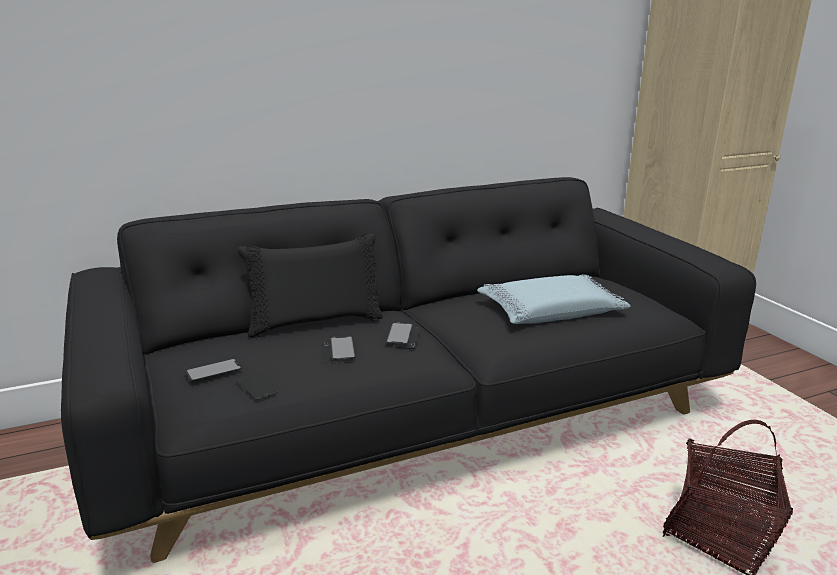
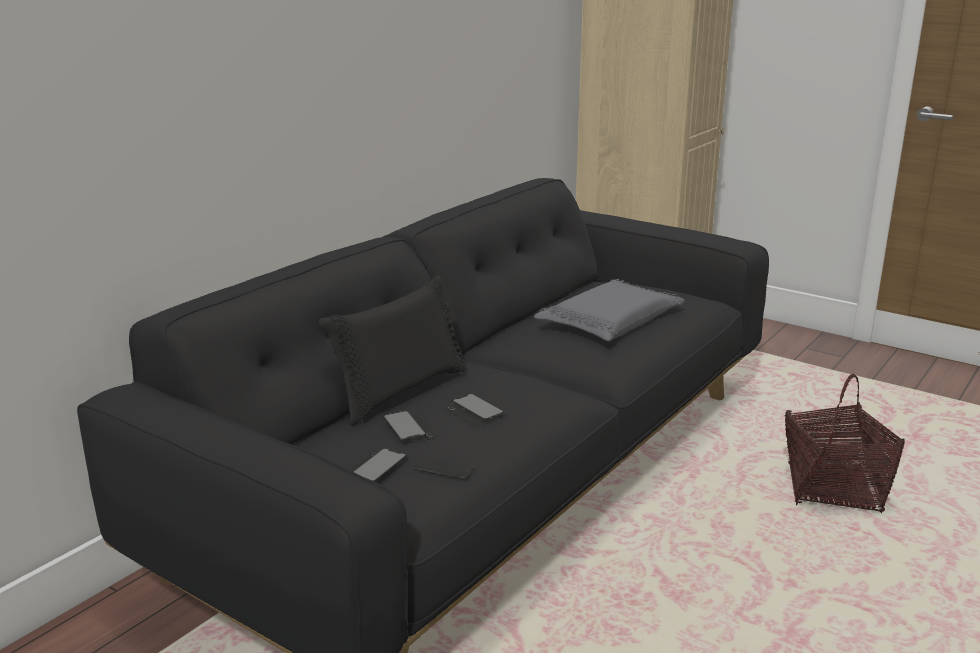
camera: 30 degrees left, 0 degrees up
(403, 337) = (515, 381): phone -> phone (409, 429)
(551, 308) = (610, 320): blue pillow -> grey pillow

